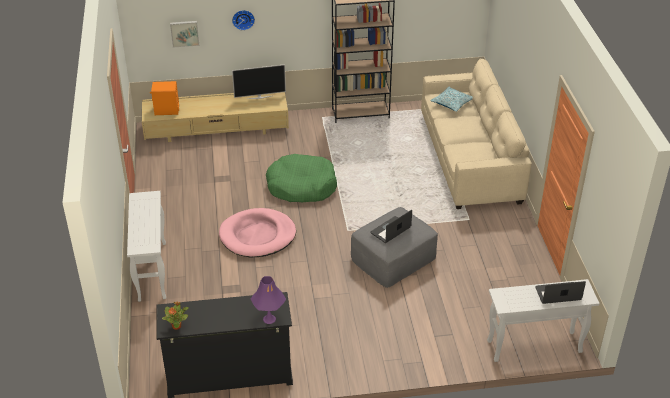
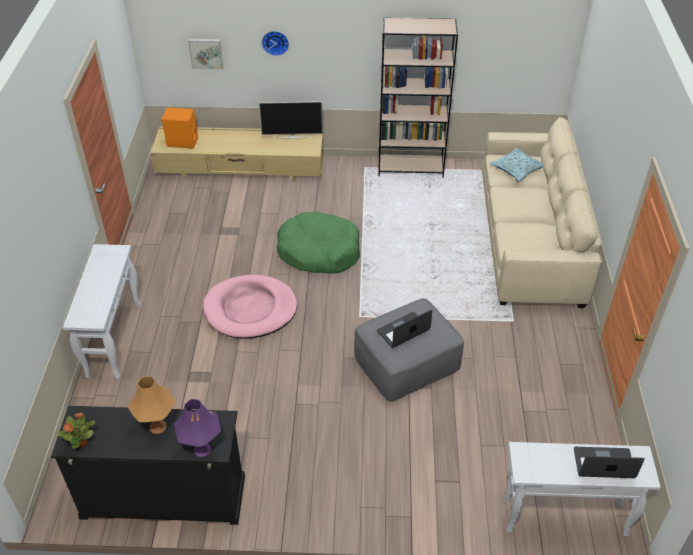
camera: 10 degrees right, 5 degrees up
(231, 309) = (158, 426): none -> orange table lamp

